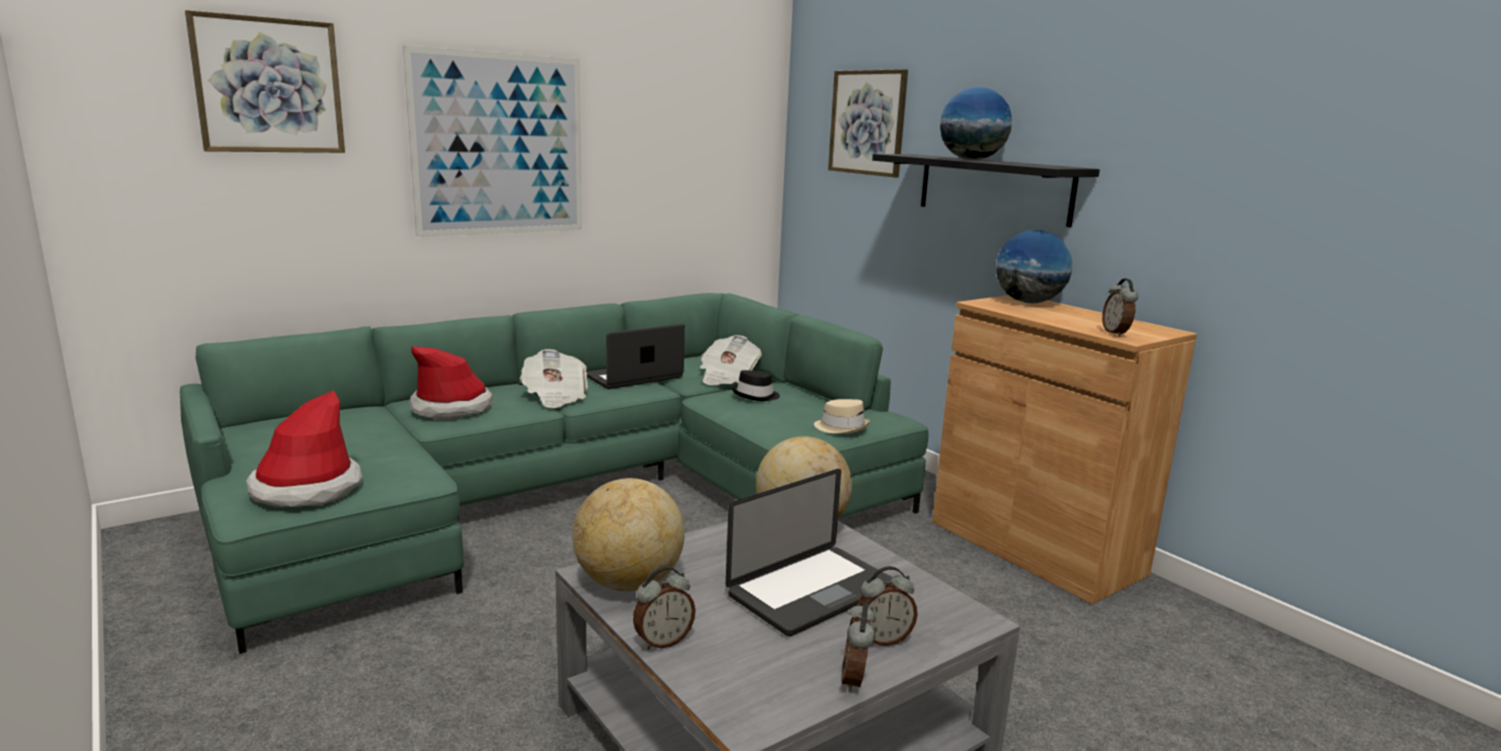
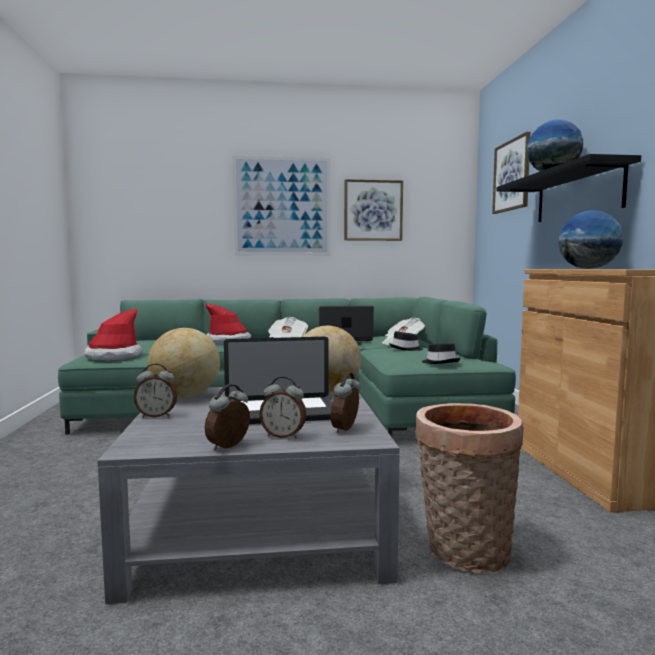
camera: 30 degrees right, 10 degrees down
(269, 85) = (167, 178): picture -> picture (373, 210)
(842, 427) = (440, 362): beige hat -> black hat
(1019, 703) = (463, 552): none -> basket
(1116, 333) = (625, 269): alarm clock -> alarm clock (346, 429)

